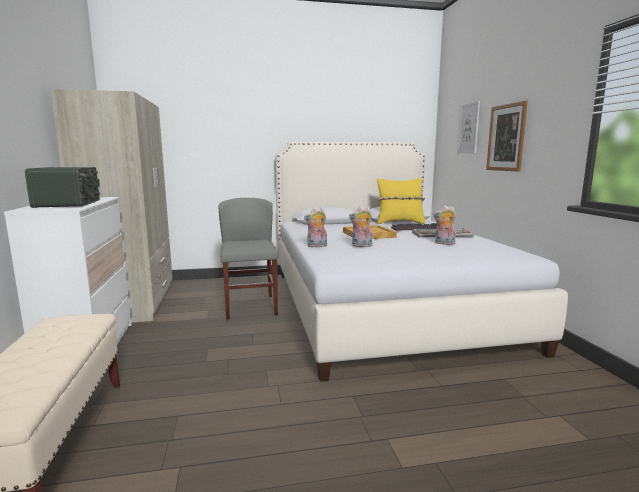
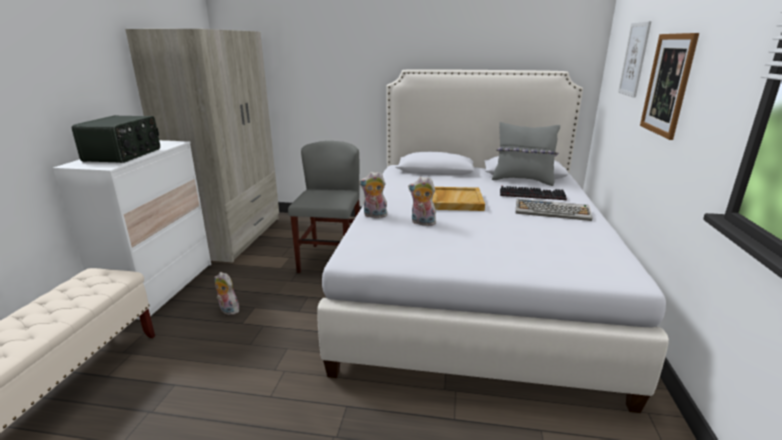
camera: 20 degrees right, 10 degrees up
(399, 222) = (522, 180): yellow pillow -> grey pillow
(444, 243) = (534, 231): plush toy -> plush toy (227, 310)

